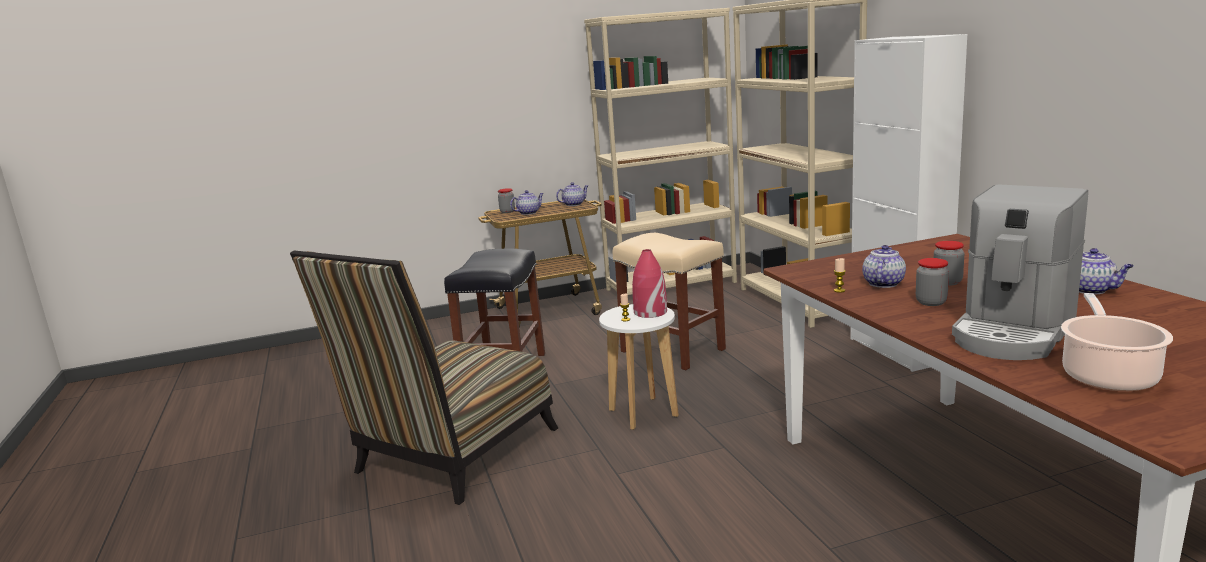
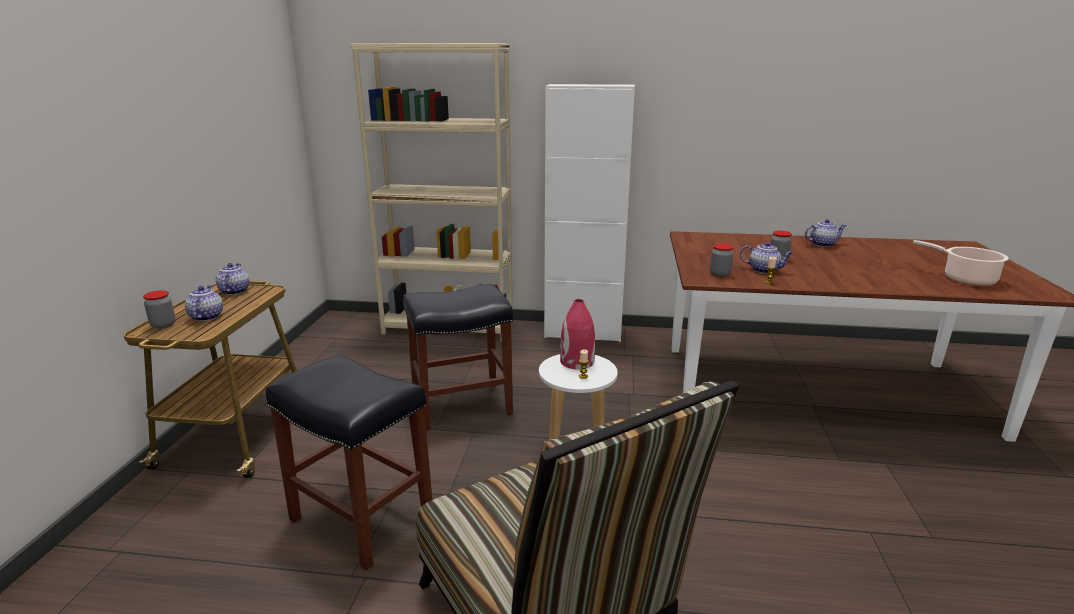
camera: 65 degrees left, 5 degrees up
(671, 286) = (310, 355): beige bookcase -> none
(674, 350) = (463, 405): beige stool -> black stool
(883, 283) = (764, 270): teapot -> teapot turned 150 degrees clockwise
(931, 302) = (817, 272): jar -> jar (720, 274)
(1013, 332) = (888, 274): coffee machine -> none

